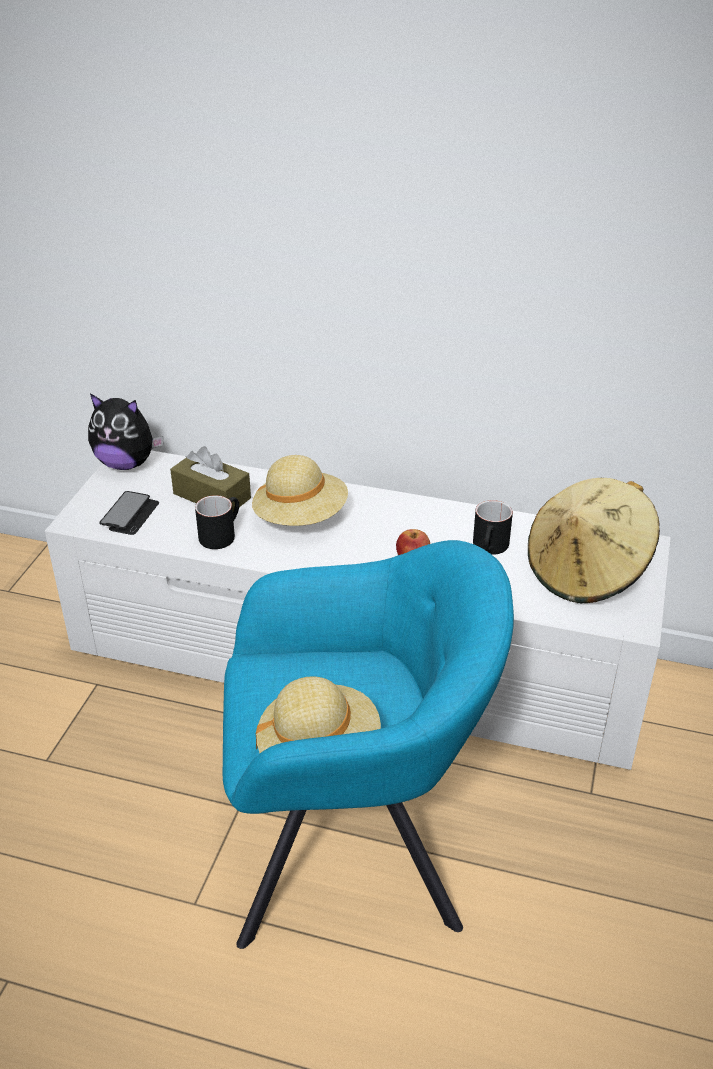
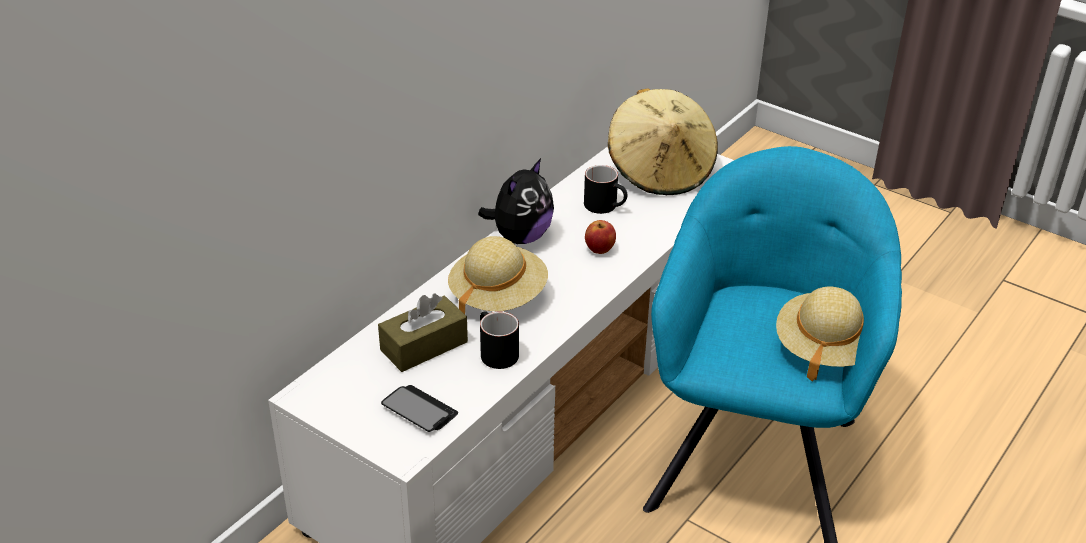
camera: 70 degrees left, 0 degrees up
(126, 463) = (316, 398): plush toy -> plush toy (520, 237)

